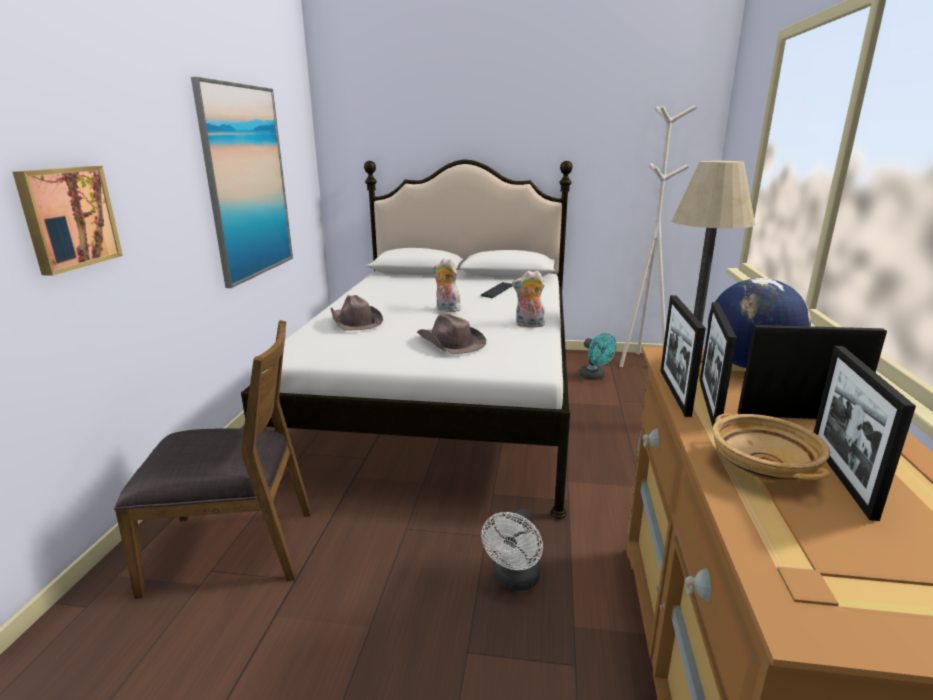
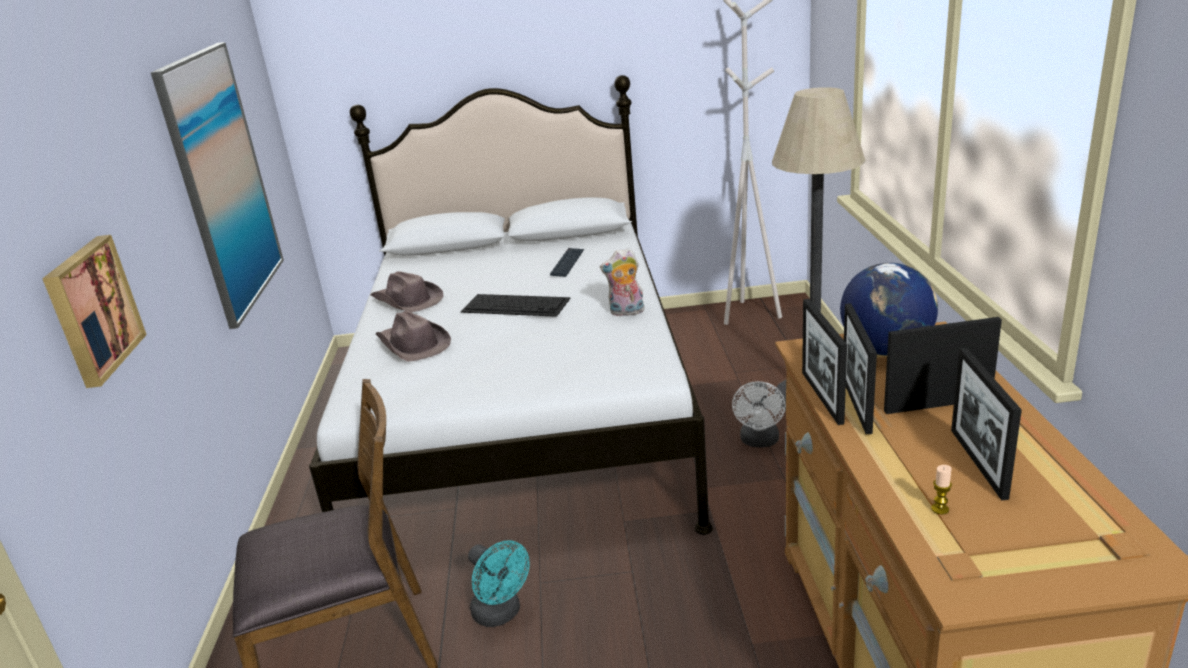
camera: 10 degrees left, 5 degrees up
(446, 309) = (516, 305): plush toy -> keyboard
(450, 343) = (545, 356): brown hat -> brown hat (407, 300)
(515, 580) = (678, 612): white fan -> white fan (759, 442)
(594, 377) = (698, 344): turquoise fan -> turquoise fan (501, 614)
(761, 466) = (913, 466): beige bowl -> none
(788, 514) = (940, 509): none -> candle

